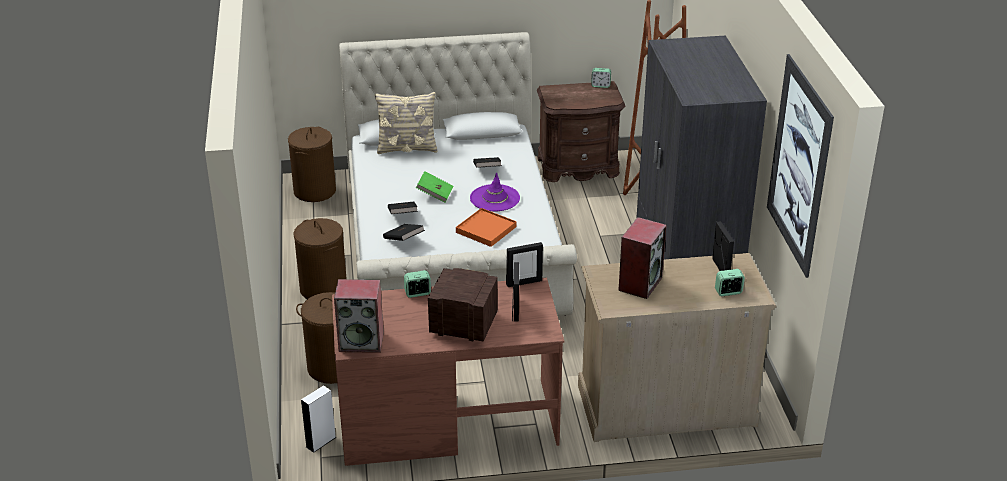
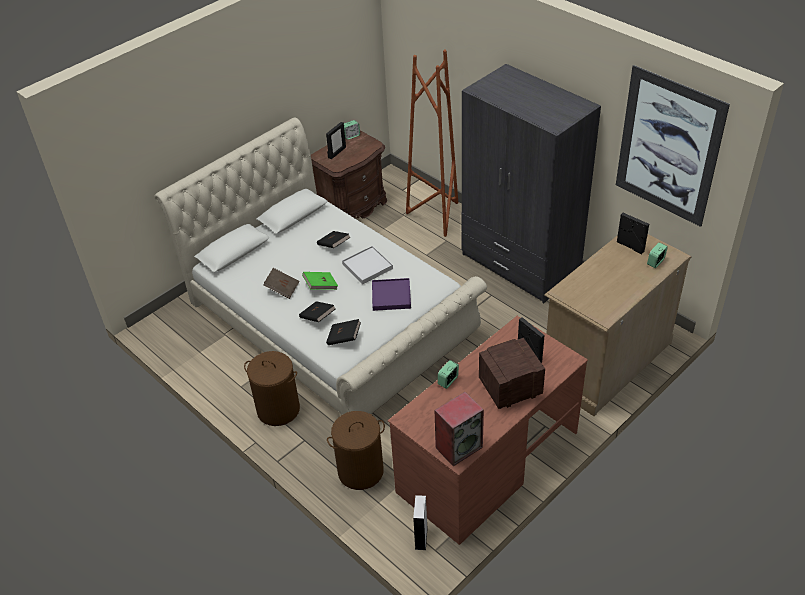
camera: 35 degrees left, 10 degrees up
(315, 191) = (175, 329): brown laundry basket -> none
(401, 181) = (282, 288): none -> brown book
(407, 149) = (253, 258): beige pillow -> none
(486, 229) = (391, 296): orange tray -> purple tray
(494, 198) = (367, 266): purple hat -> white tray
(524, 282) = (507, 328): picture frame -> picture frame (337, 152)
(640, 283) = (598, 287): speaker -> none

